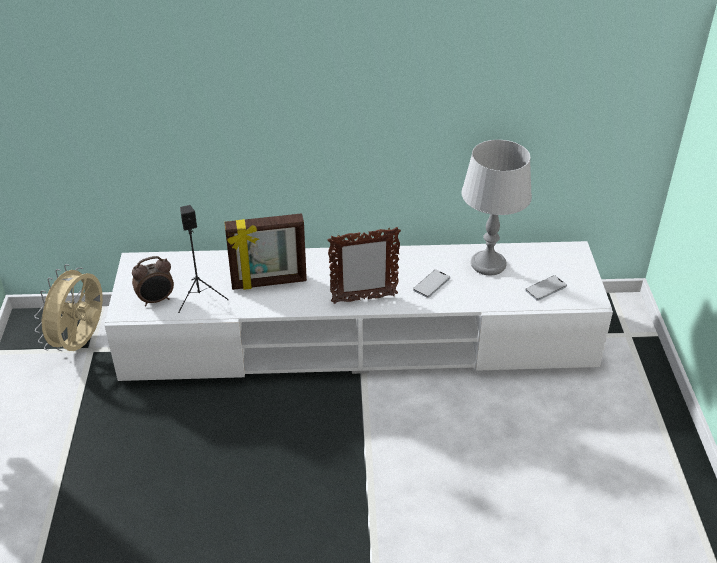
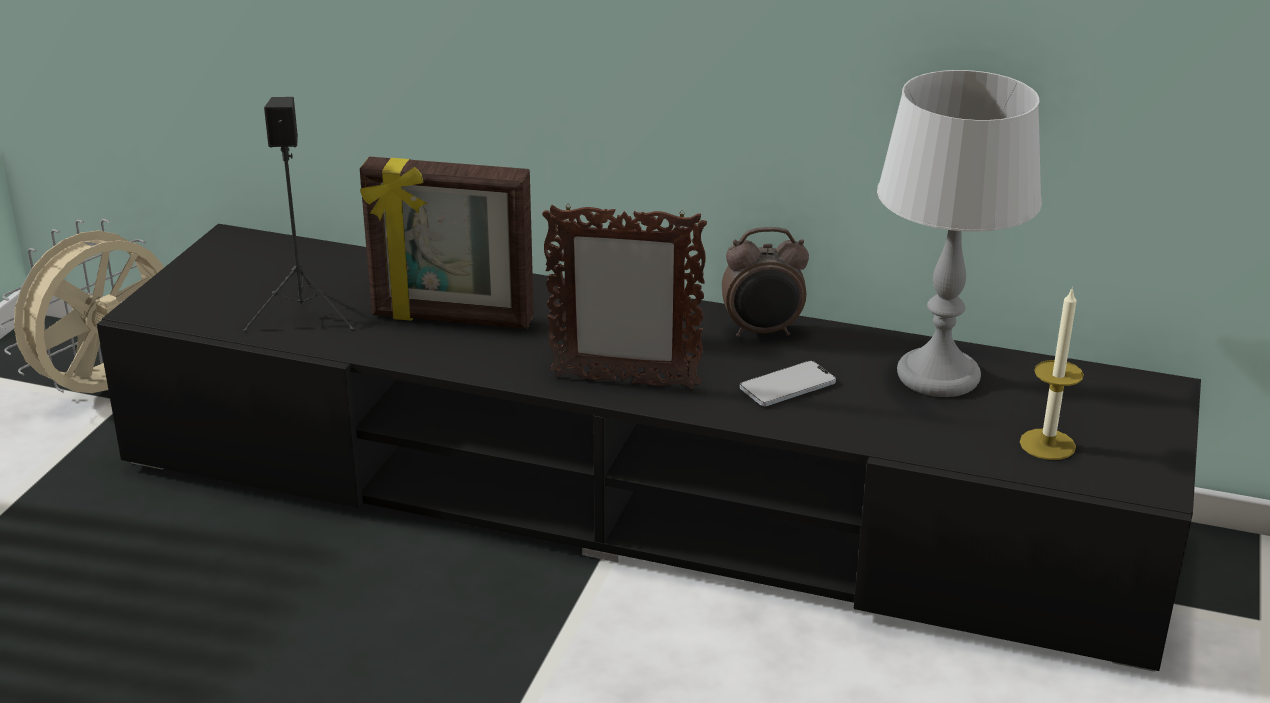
camera: 20 degrees right, 10 degrees down
(156, 300) = (220, 304): alarm clock -> alarm clock (762, 332)
(359, 339) = (636, 499): white tv stand -> black tv stand
(545, 288) = (1047, 444): phone -> candle

